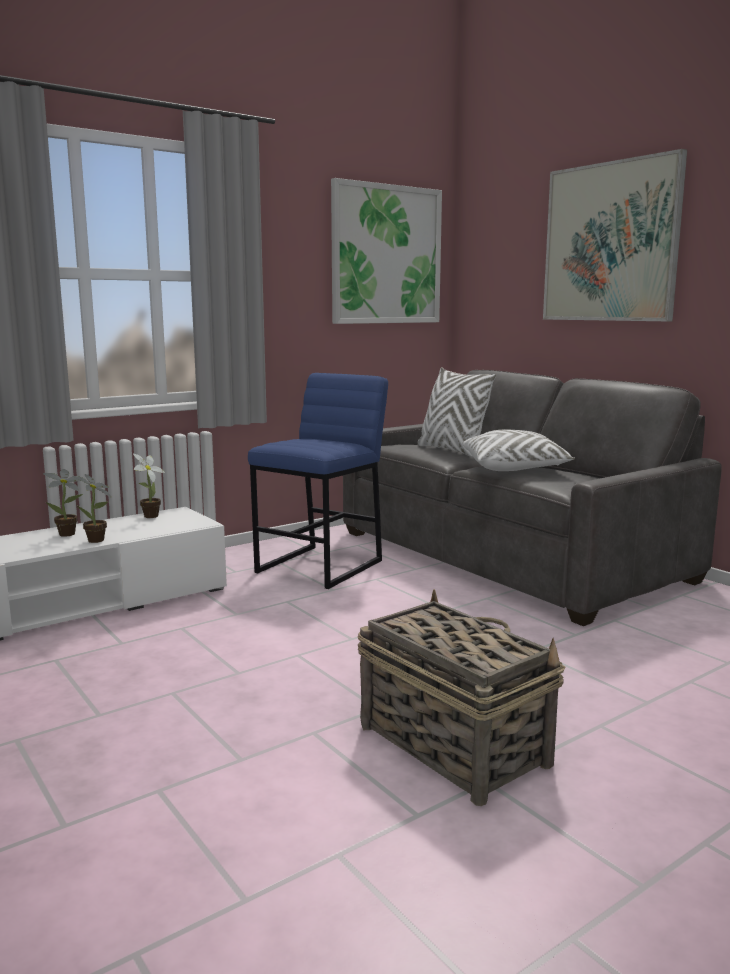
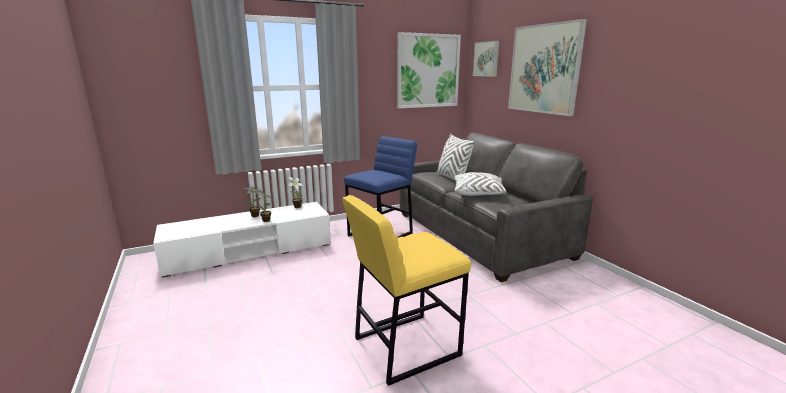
camera: 10 degrees right, 5 degrees up
(451, 744) = (404, 347): basket -> yellow stool
(493, 233) = (486, 59): none -> picture

